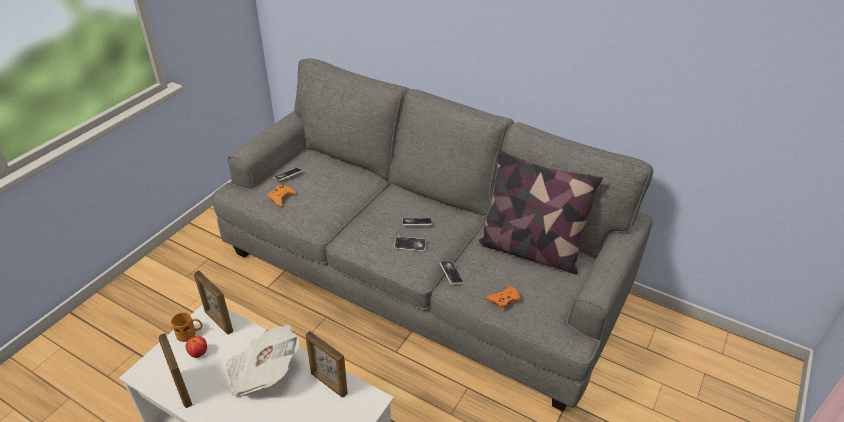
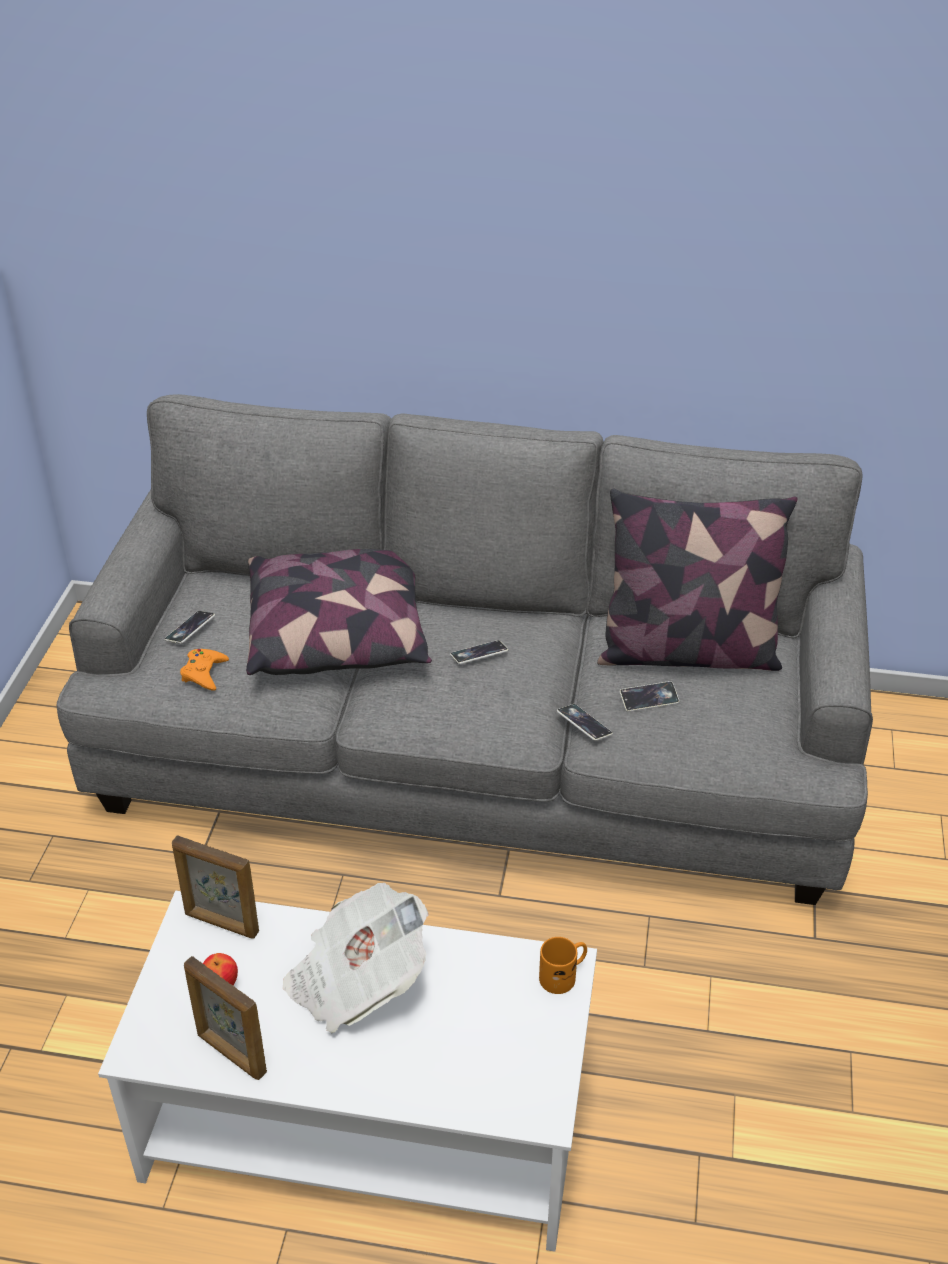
camera: 20 degrees left, 0 degrees up
(190, 333) = (182, 958): orange mug -> orange mug (563, 975)
(328, 383) = (479, 962): picture frame -> none
(356, 195) = (339, 635): none -> pillow
(410, 245) = (489, 696): phone -> phone (649, 699)
(504, 299) = (692, 742): orange game controller -> none

